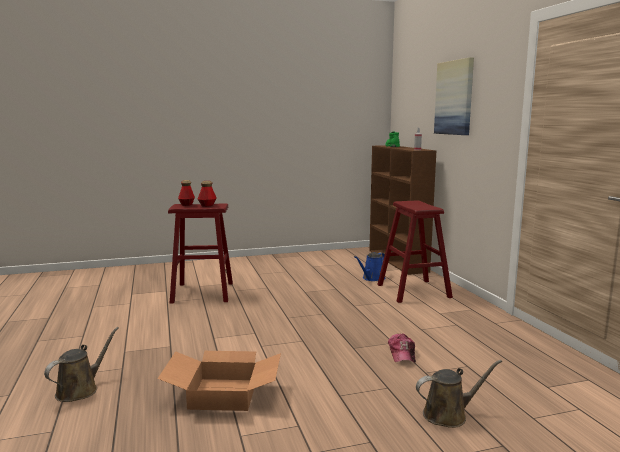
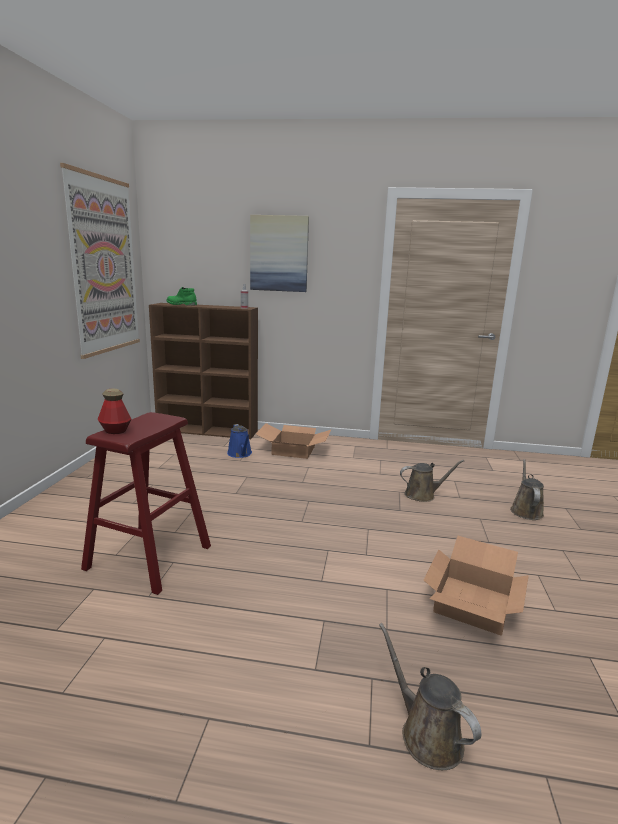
camera: 65 degrees left, 5 degrees up
(207, 205) = (147, 422): bottle -> none
(337, 115) = (104, 266): none -> picture
(402, 354) = (423, 495): cap -> brown watering can
(413, 291) = (294, 450): red stool -> cardboard box

